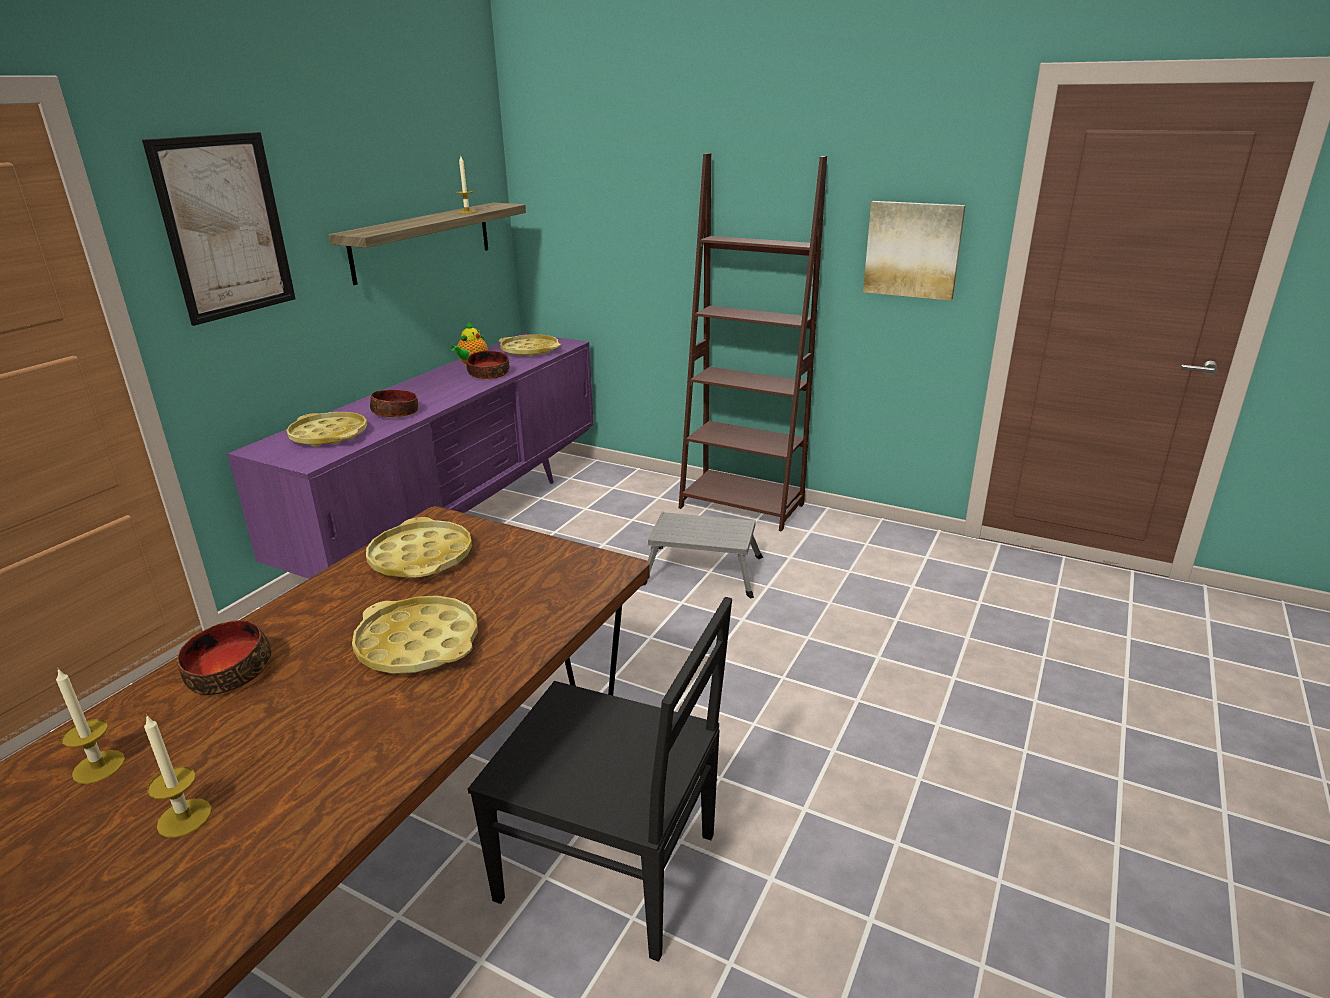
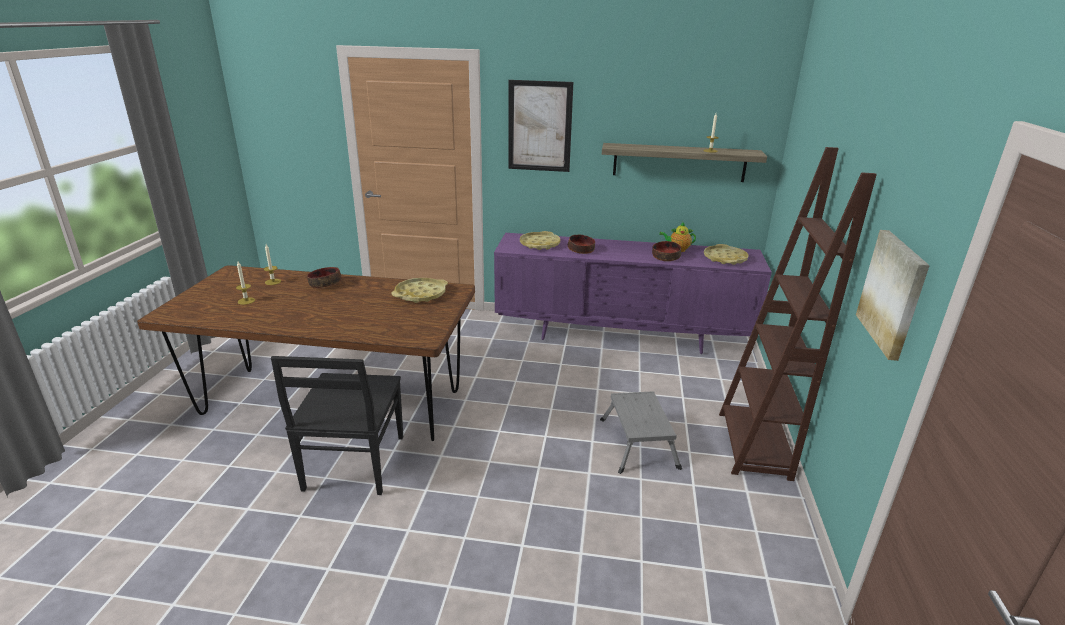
camera: 70 degrees right, 0 degrees up
(418, 644) = (348, 311): yellow tray -> none

